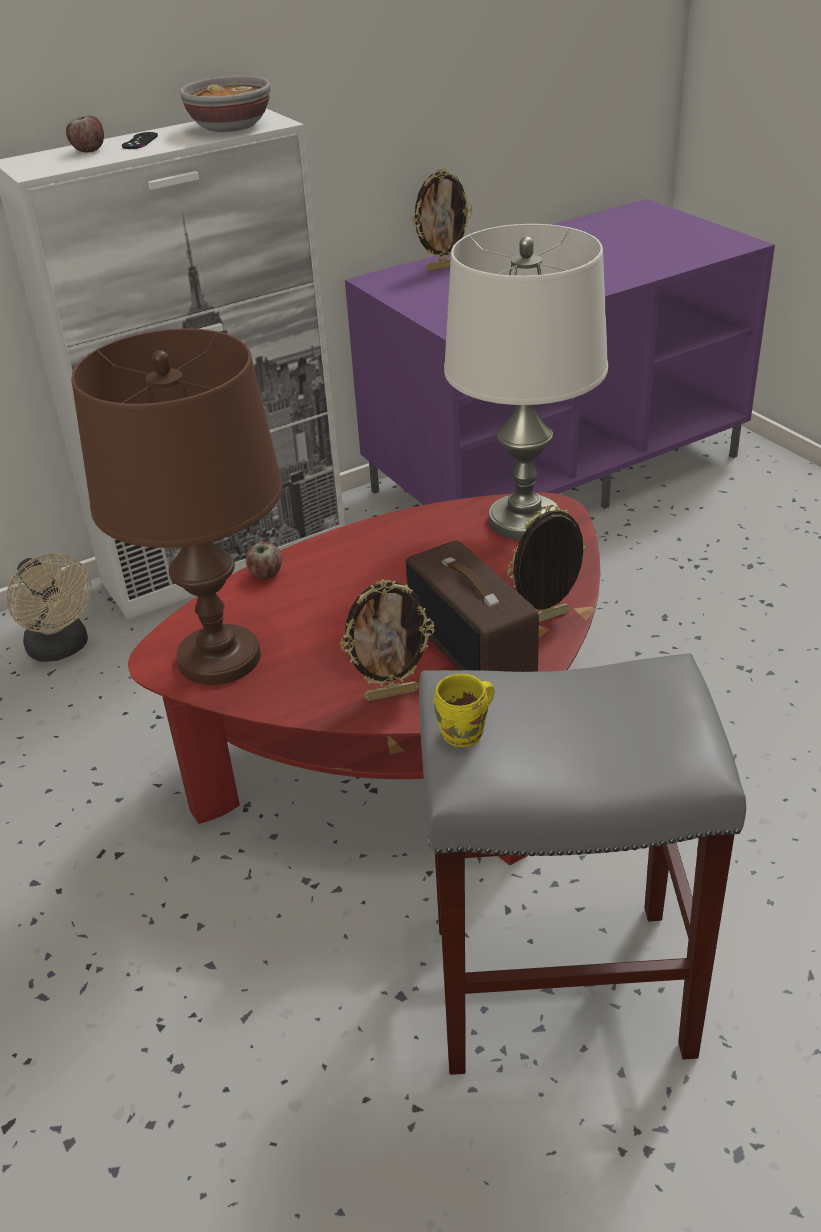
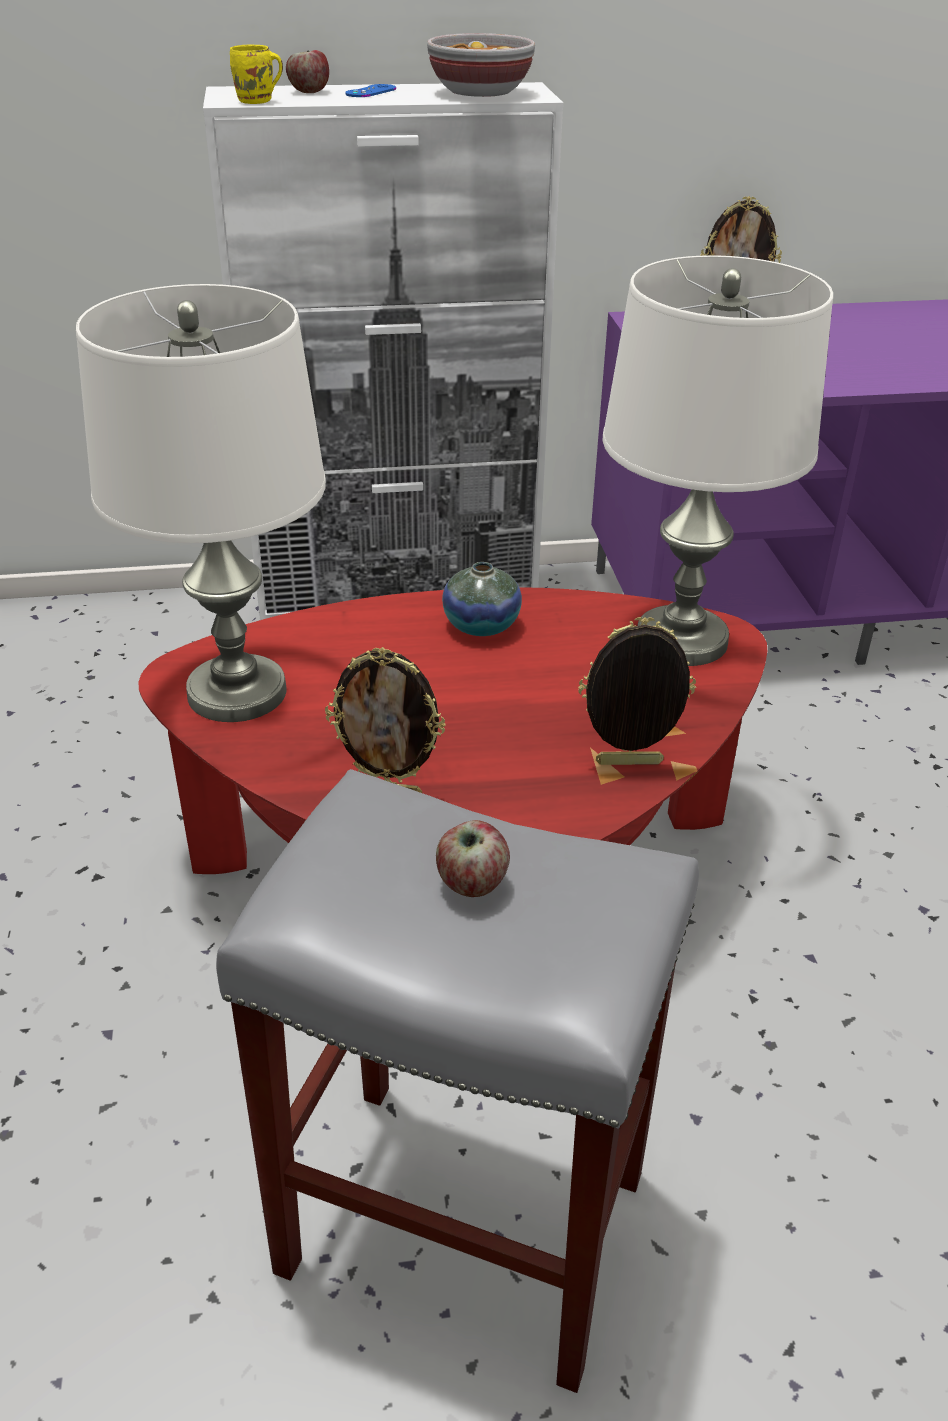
camera: 20 degrees right, 0 degrees up
(62, 649) = (181, 645): beige fan -> none
(140, 141) = (371, 91): black game controller -> blue game controller
(219, 658) = (237, 692): brown table lamp -> white table lamp
(266, 574) = (351, 616): apple -> apple (471, 883)
(372, 552) = (481, 625): none -> vase
(466, 734) = (323, 863): yellow mug -> yellow mug (257, 101)
(473, 647) = (519, 769): radio -> none

